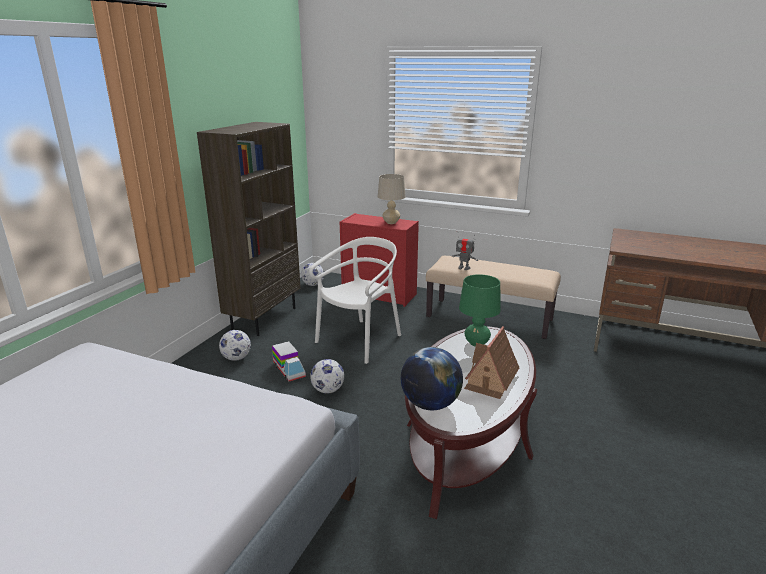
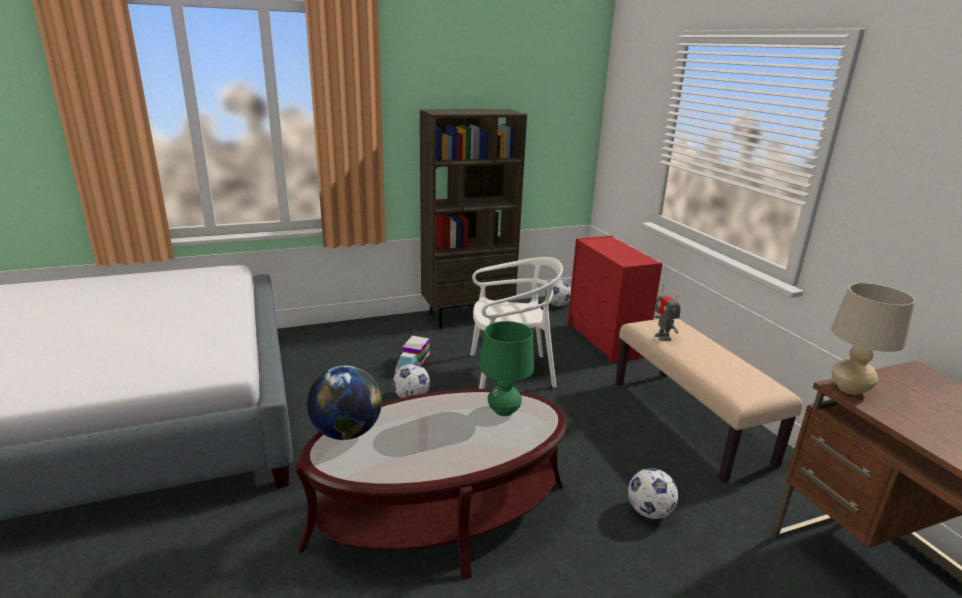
camera: 45 degrees right, 0 degrees up
(236, 358) = (396, 337): football -> football (649, 511)
(391, 222) = (626, 255): beige table lamp -> beige table lamp (849, 389)
(491, 379) = (439, 448): toy house -> none

